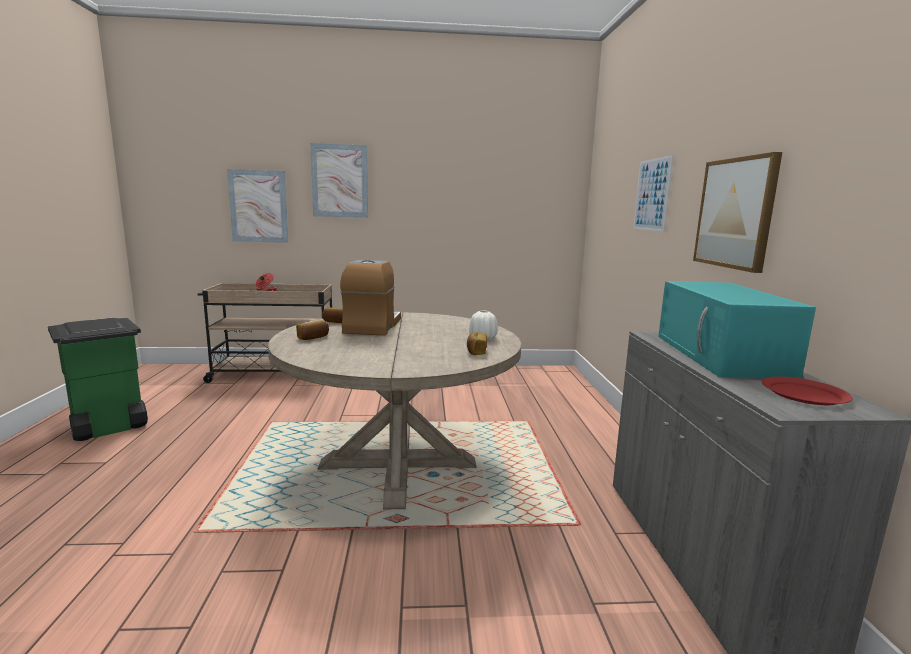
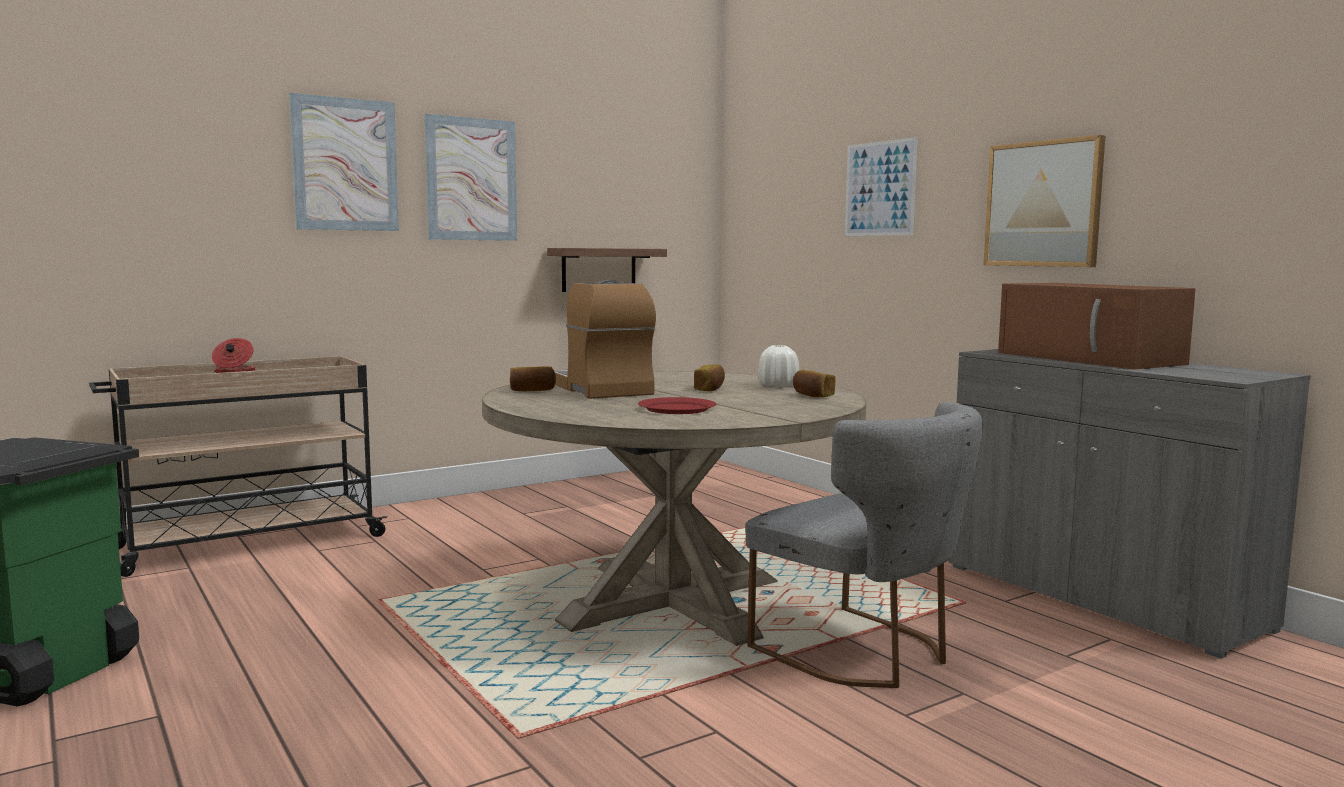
camera: 30 degrees left, 5 degrees down
(258, 206) = (182, 210): picture -> picture (471, 179)
(313, 338) = (566, 406): bread -> bread (710, 389)
(449, 543) = (864, 653): none -> grey chair
(494, 242) = (599, 269): none -> shelf
(722, 355) = (1091, 358): turquoise microwave -> brown microwave
(805, 394) = (1217, 371): red plate -> red plate (677, 409)

